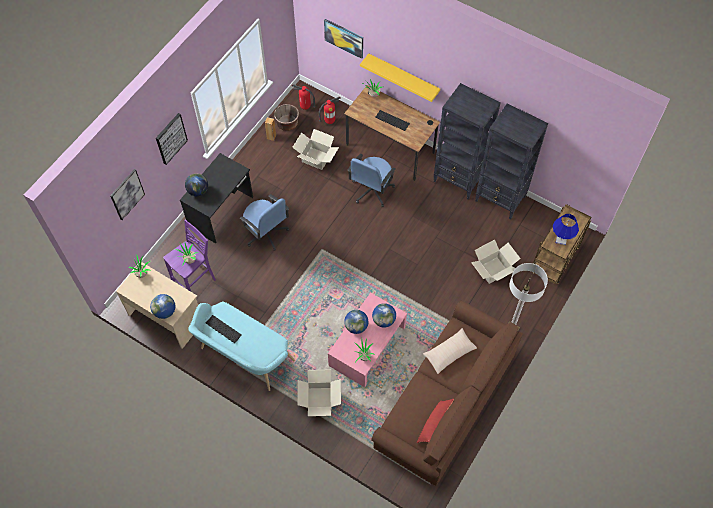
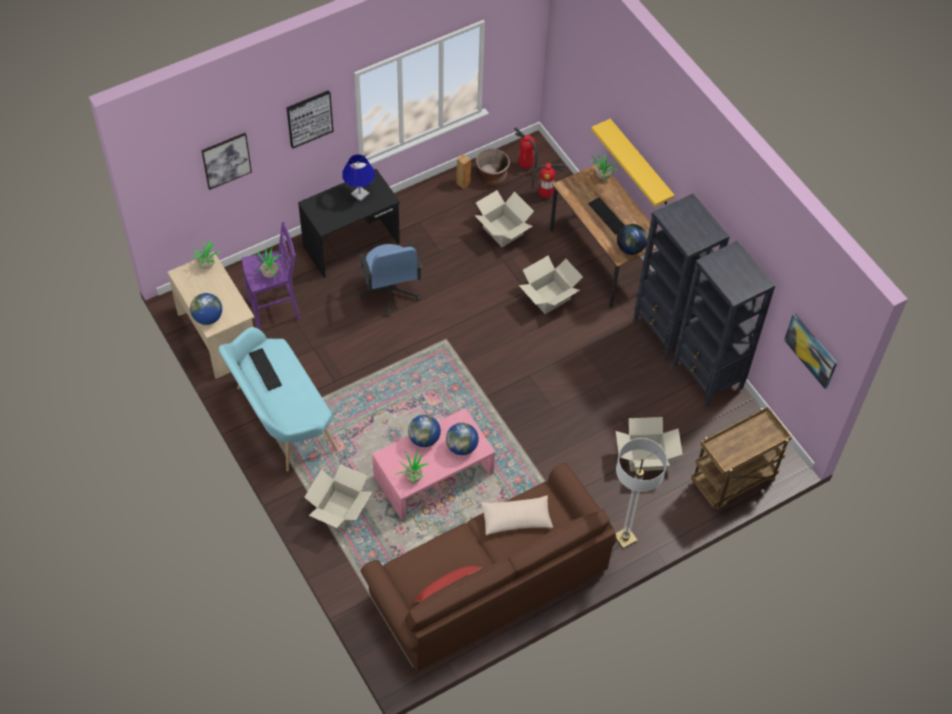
camera: 25 degrees right, 5 degrees down
(198, 190) = (325, 200): globe -> globe (630, 248)
(344, 38) = (589, 88): picture -> picture (811, 350)
(371, 190) = (549, 297): blue office chair -> cardboard box
(561, 239) = (735, 447): blue table lamp -> blue table lamp (359, 194)

